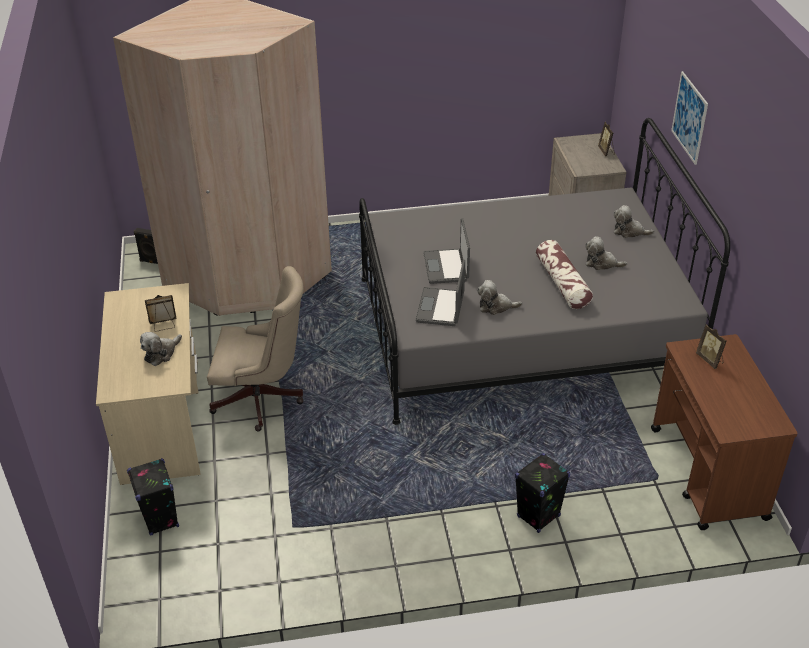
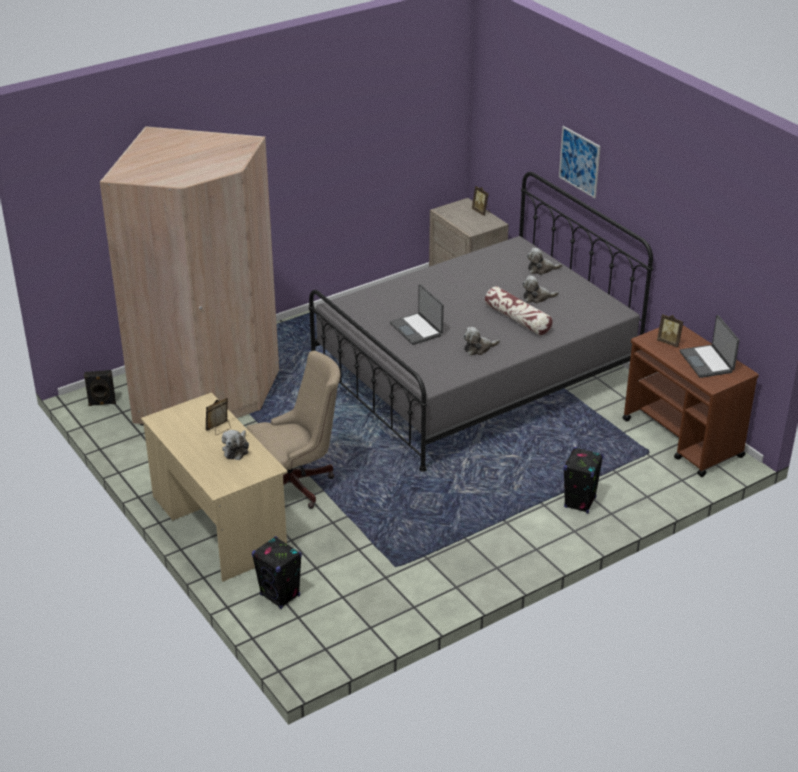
camera: 25 degrees left, 5 degrees down
(441, 308) = (436, 360): laptop -> laptop (707, 362)

